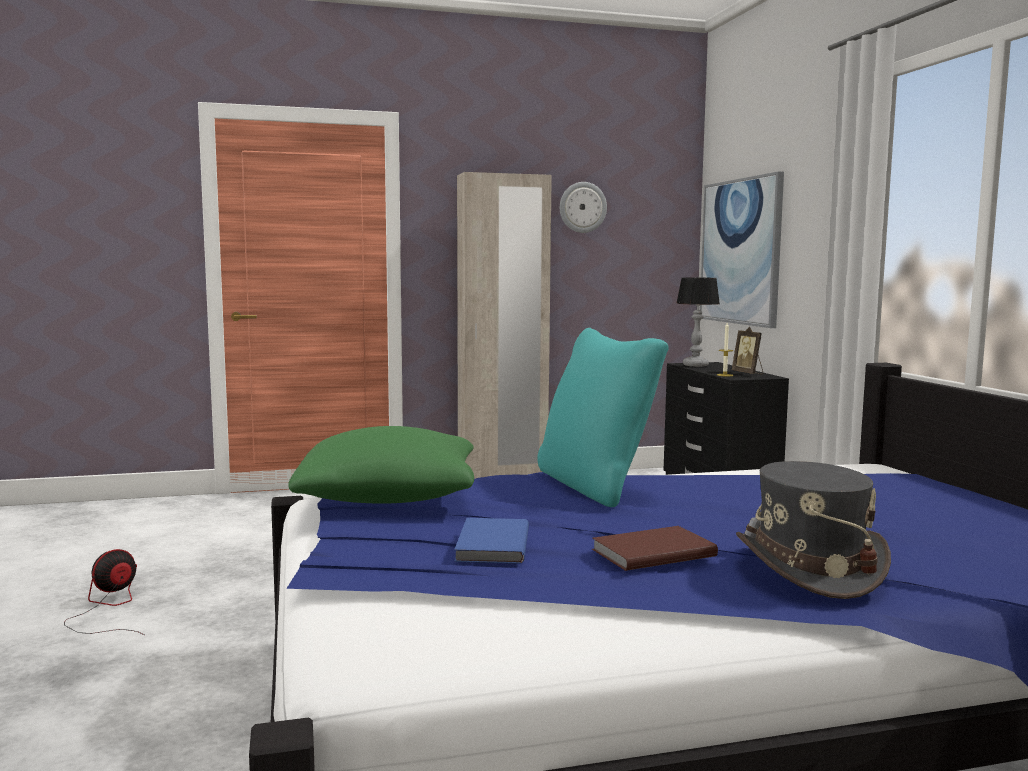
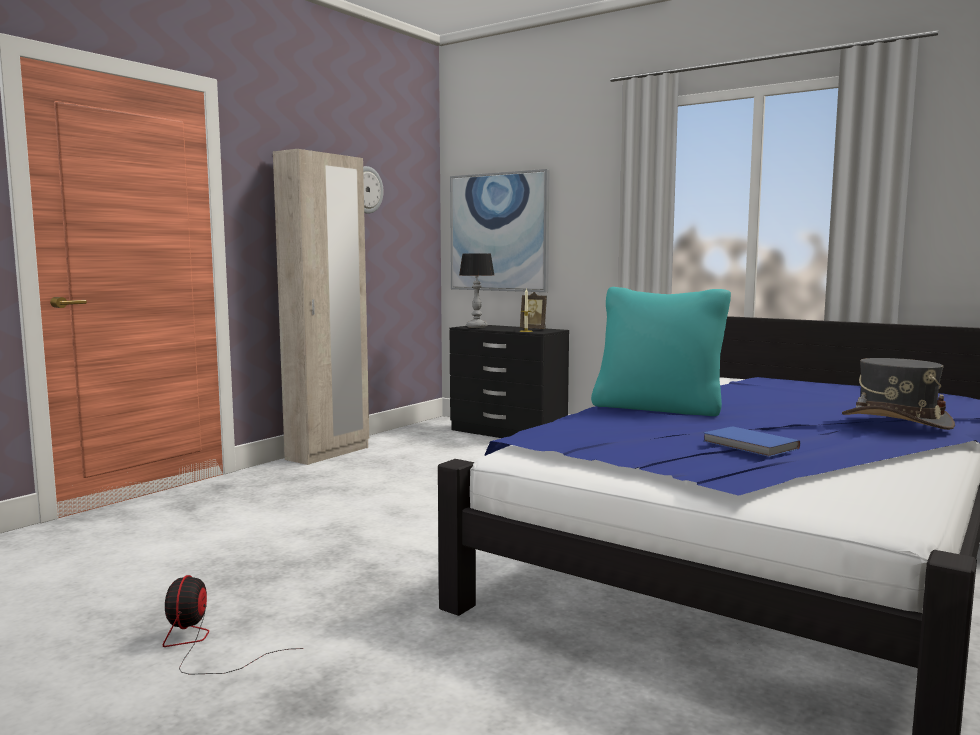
camera: 40 degrees left, 0 degrees up
(389, 495) = (570, 437): green pillow -> none
(651, 552) = (824, 430): brown book -> none

